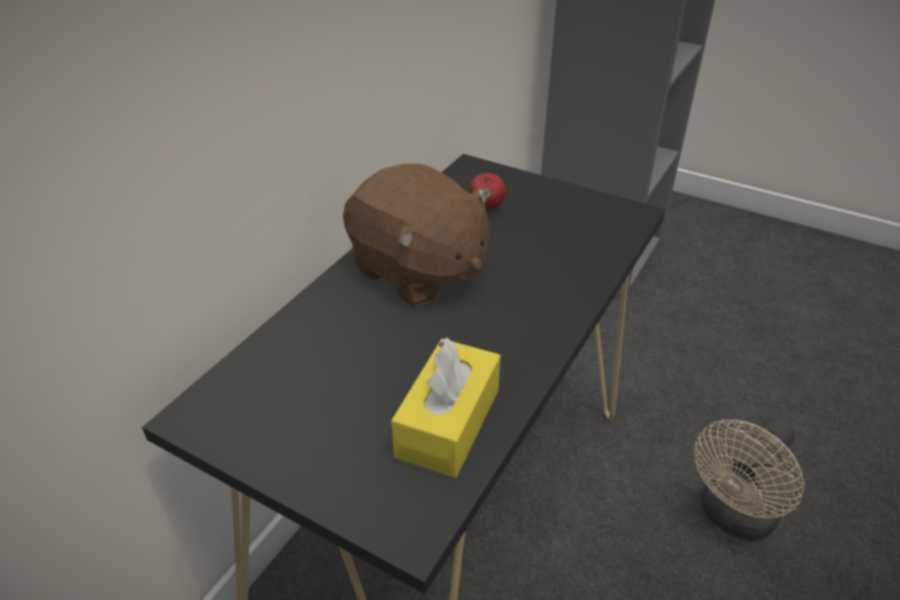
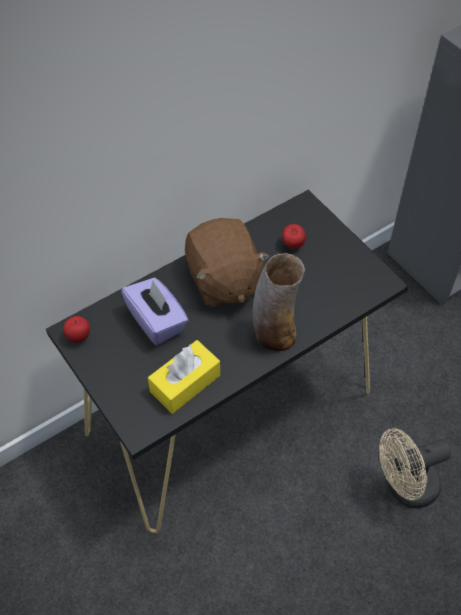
camera: 25 degrees right, 15 degrees up
(214, 418) = (79, 337): none -> apple
(345, 352) = (157, 321): none -> purple tissue box
(539, 310) = (274, 334): none -> vase

